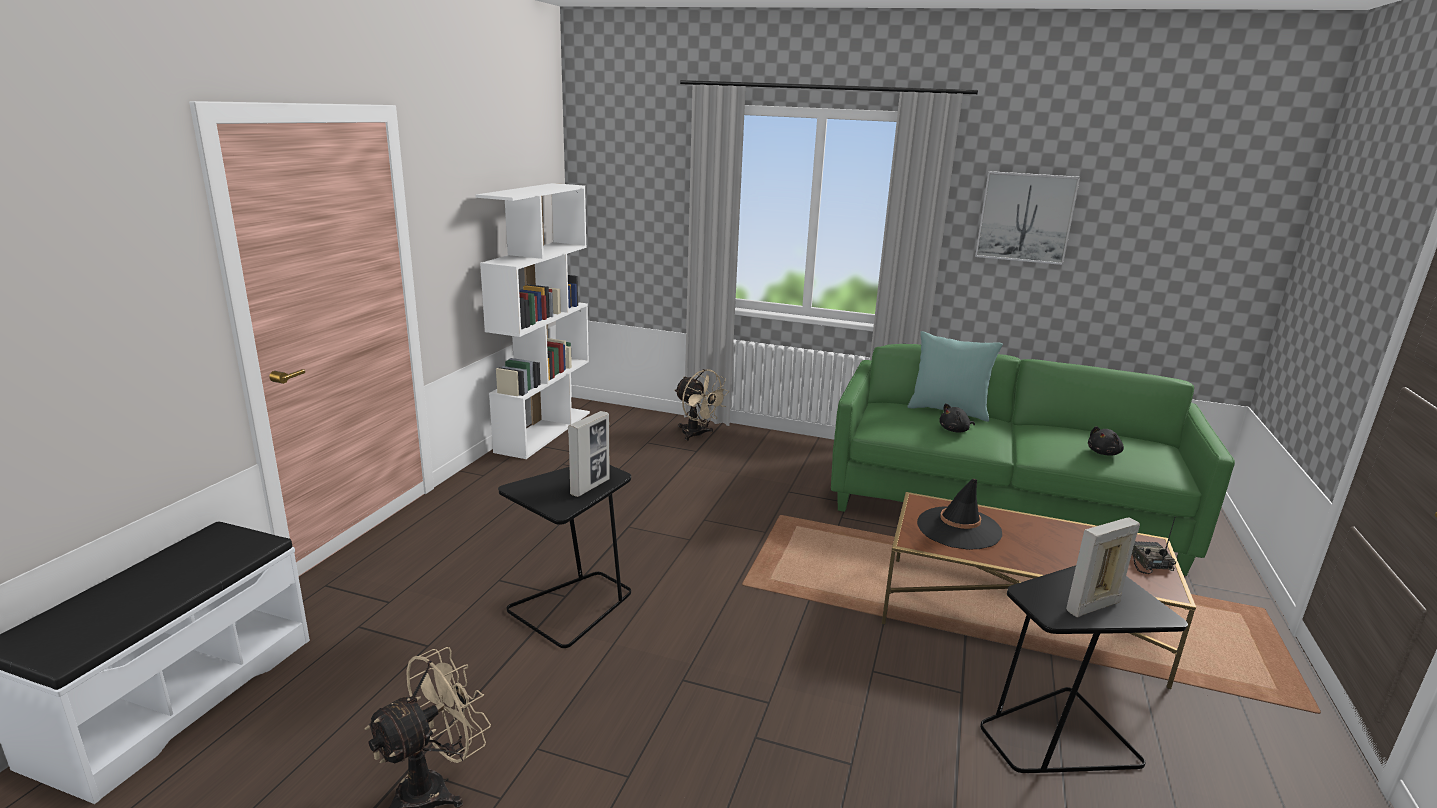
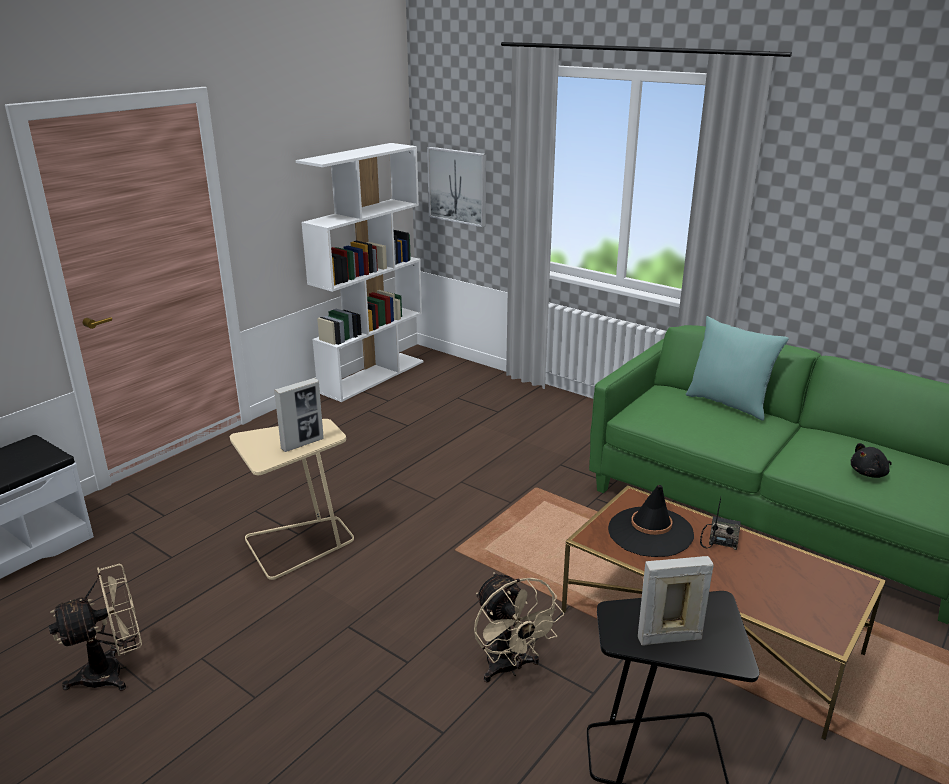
camera: 20 degrees right, 5 degrees up
(573, 606) = (299, 544): black side table -> beige side table
(697, 435) = (509, 395): beige fan -> beige fan (509, 668)
(955, 430) = (716, 427): black plush toy -> none
(1025, 217) = (847, 196): picture -> picture (457, 186)
(1147, 562) = (833, 602): radio -> radio (720, 538)

